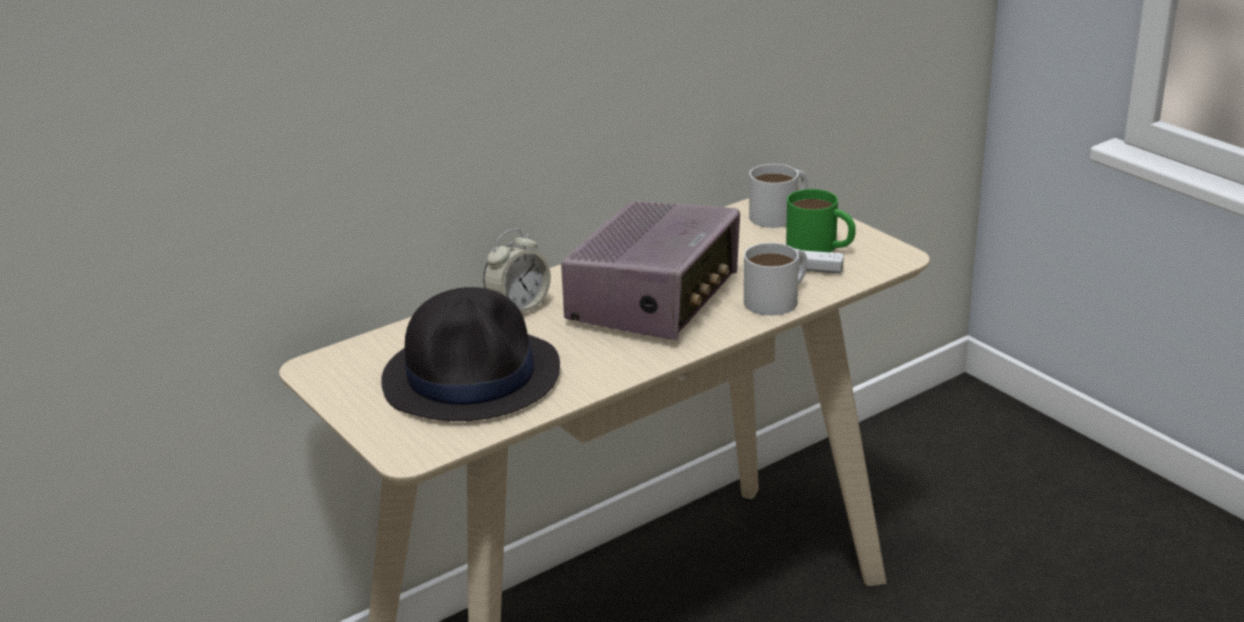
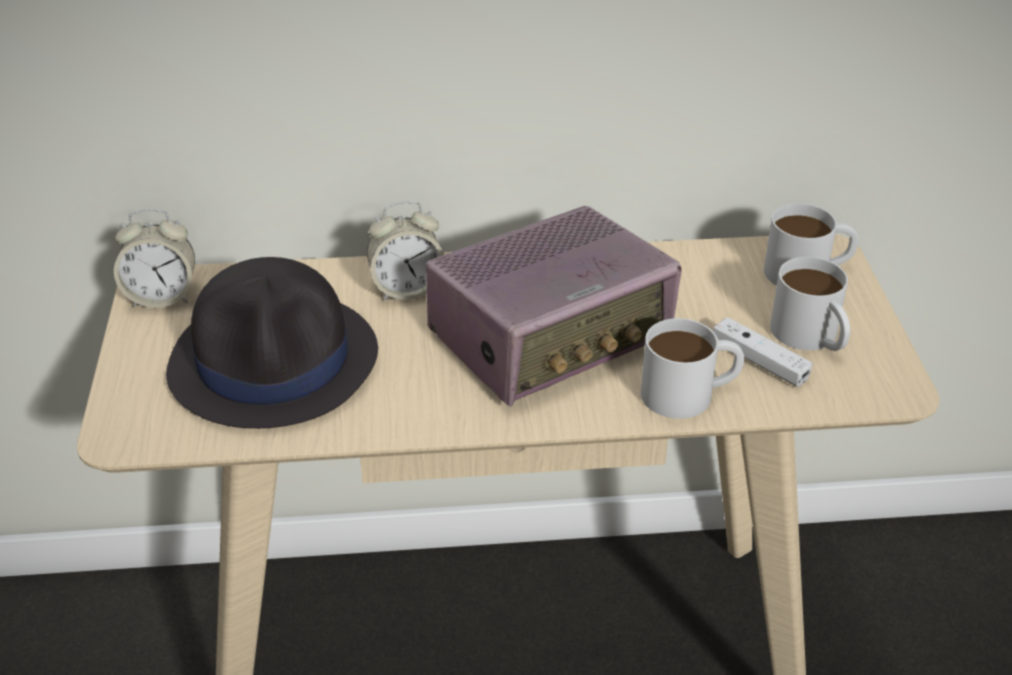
camera: 30 degrees right, 10 degrees up
(330, 371) = (162, 297): none -> alarm clock
(820, 247) = (811, 337): green mug -> white mug

